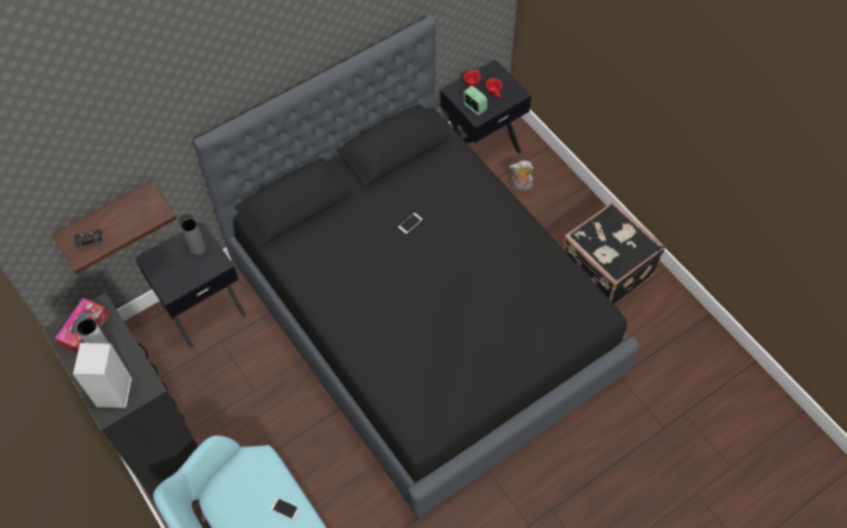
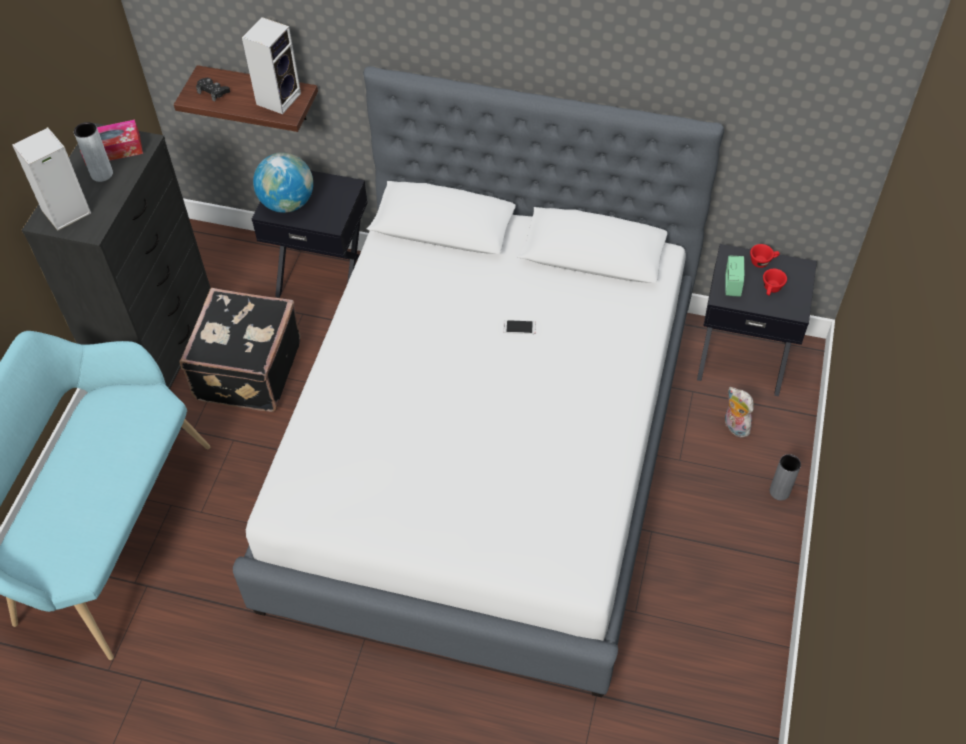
camera: 50 degrees right, 5 degrees down
(138, 208) = (279, 97): none -> speaker
(175, 276) = (287, 203): none -> globe
(197, 248) = (332, 197): grey vase -> grey vase (779, 491)
(285, 508) = (124, 462): phone -> none
(424, 317) = (486, 454): black bed -> white bed
(606, 269) = (720, 584): black suitcase -> black suitcase (246, 370)

